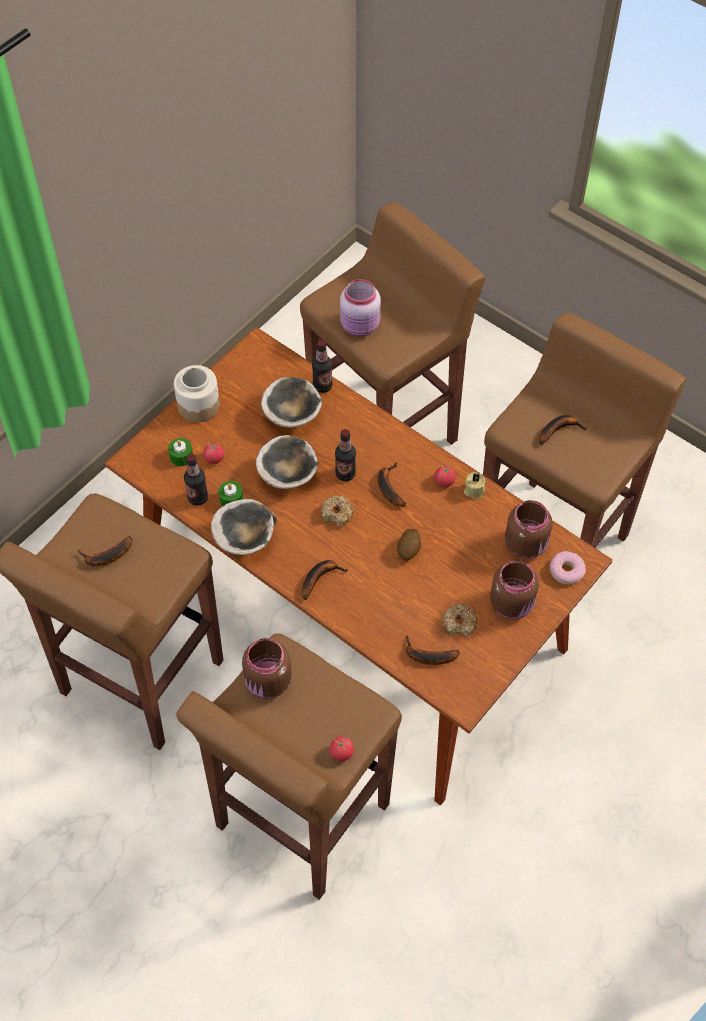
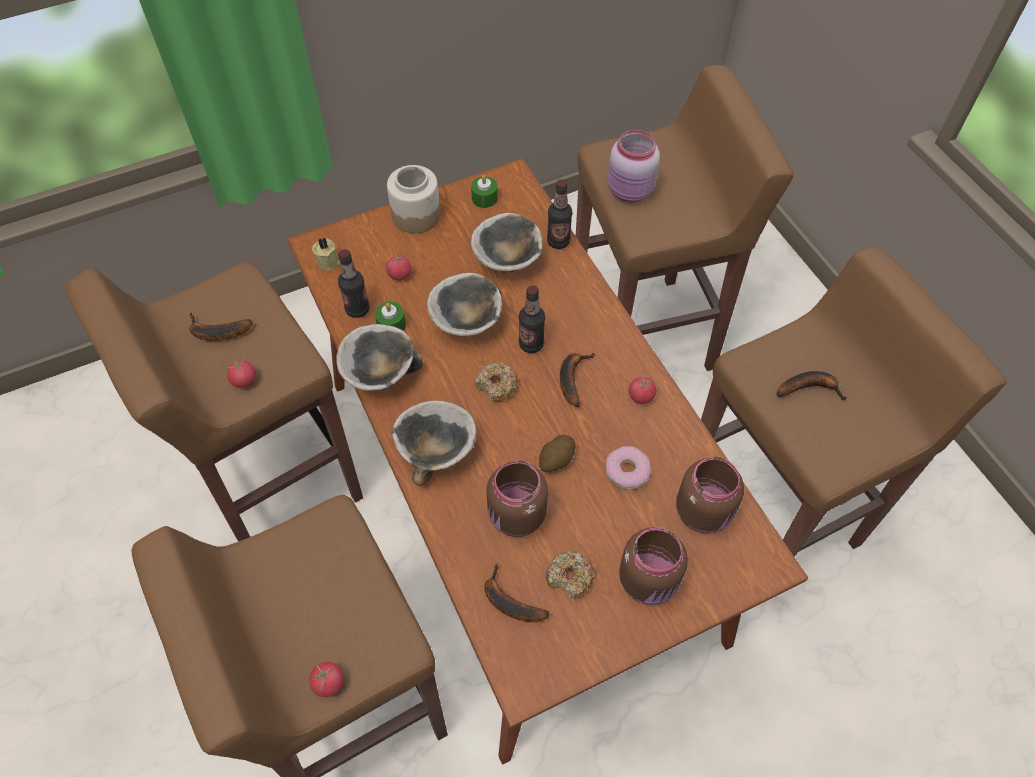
camera: 25 degrees right, 0 degrees up
(151, 583) = (244, 380): none -> tomato
(181, 456) = (367, 260): green candle -> green candle (484, 198)
(268, 683) = (296, 552): brown jar -> brown jar (516, 517)
(320, 577) = (436, 450): banana -> bowl
(474, 489) = (671, 419): beige candle -> beige candle (328, 260)
(566, 571) = (740, 567): donut -> donut (627, 471)

